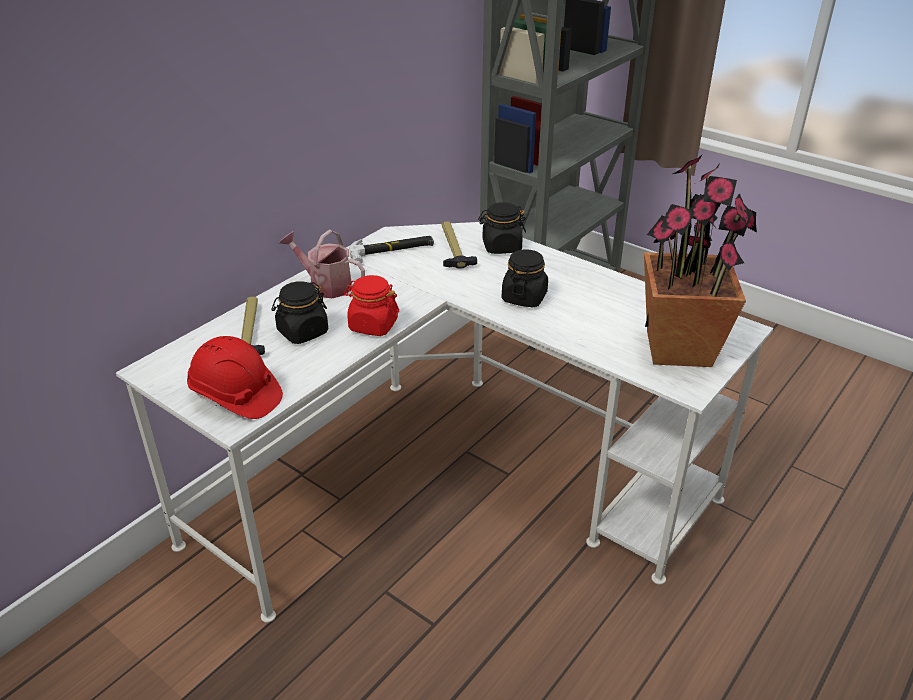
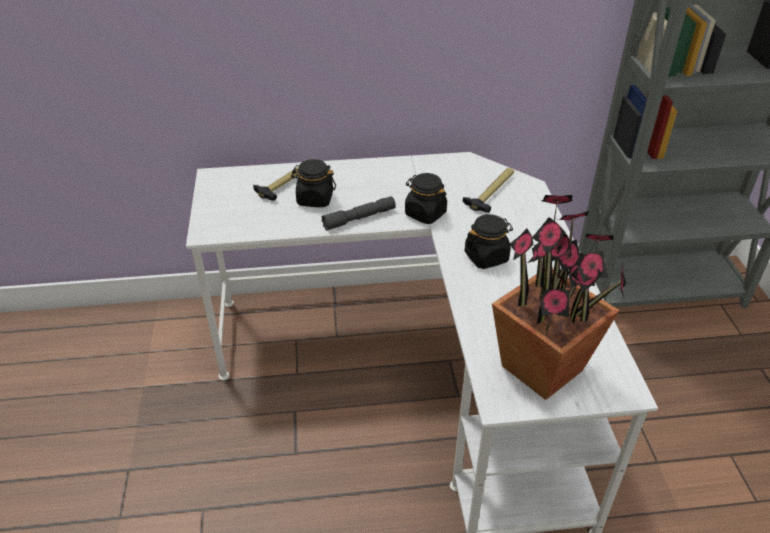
camera: 45 degrees right, 5 degrees up
(236, 396) = (228, 218): red hard hat -> none
(325, 285) = (371, 175): watering can -> none
(373, 325) = (359, 218): red jar -> grey flashlight
(392, 251) = (448, 172): hammer -> none
(501, 247) = (530, 209): black jar -> black jar (425, 213)

